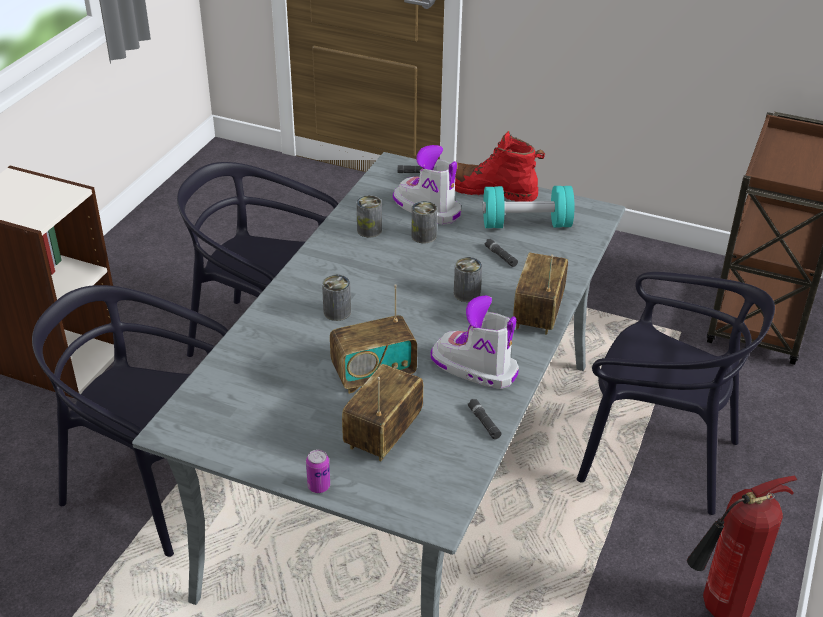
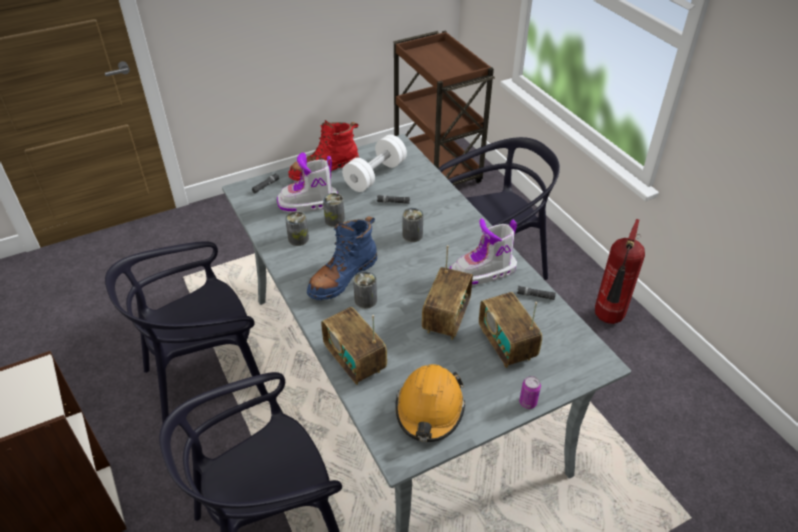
camera: 50 degrees left, 5 degrees up
(241, 422) = (429, 409): none -> orange hard hat
(351, 282) = (343, 277): none -> blue boot
(526, 224) = (375, 175): turquoise dumbbell -> white dumbbell
(538, 314) = (462, 219): radio -> radio (355, 361)

